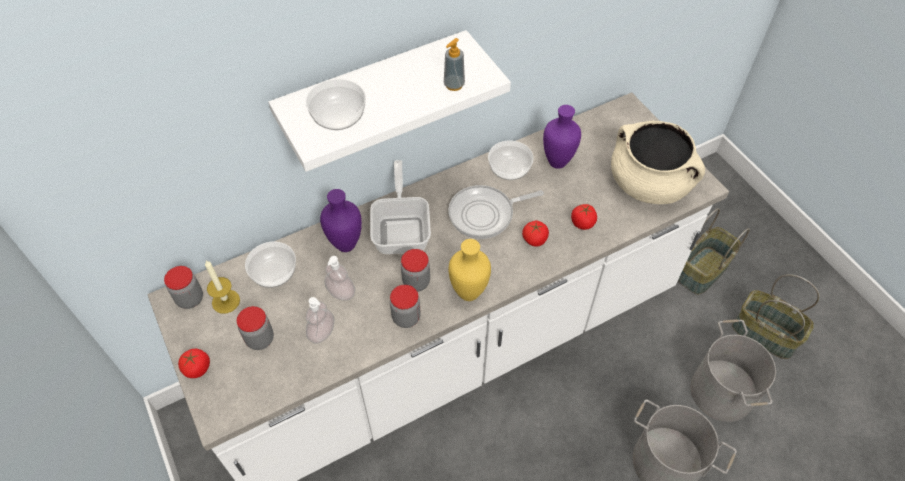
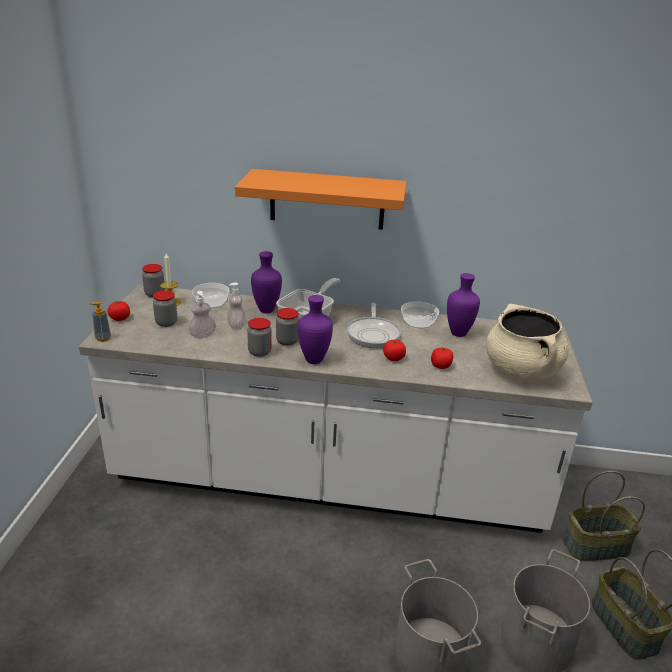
camera: 35 degrees right, 25 degrees down
(338, 115) = (279, 180): bowl -> none
(374, 90) = (327, 199): white shelf -> orange shelf
(454, 85) = (364, 191): soap dispenser -> soap dispenser (103, 338)
(469, 294) = (313, 361): yellow vase -> purple vase
(485, 214) = (373, 334): frying pan -> frying pan turned 105 degrees counterclockwise

